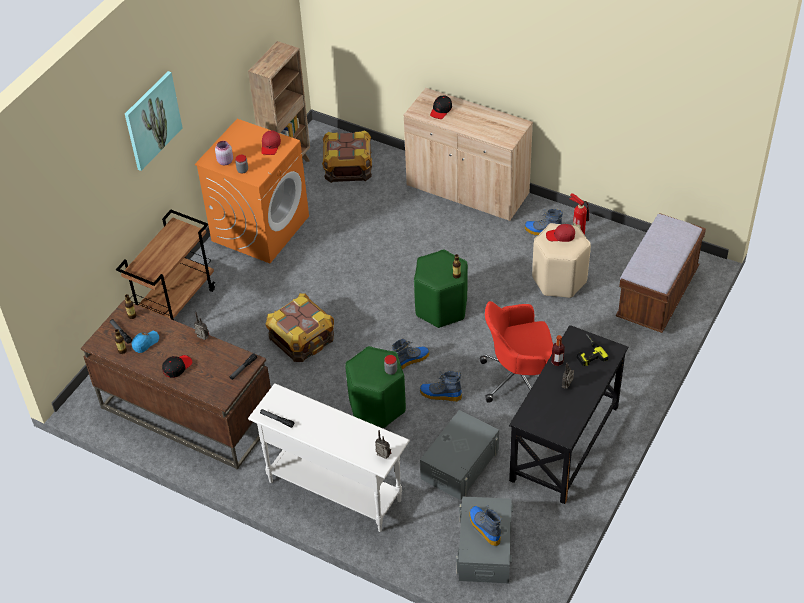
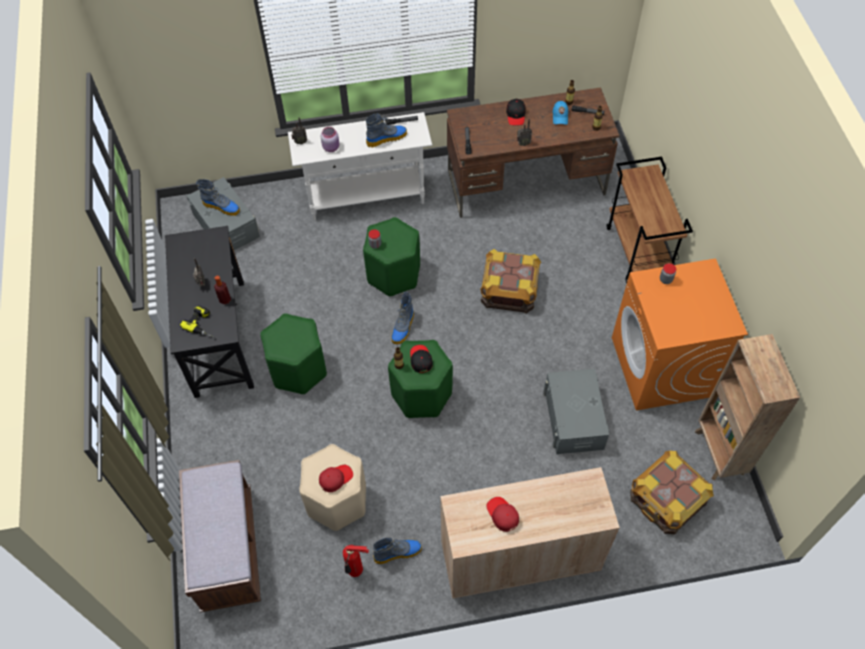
camera: 140 degrees right, 10 degrees up
(152, 120) = (727, 150): picture -> none
(225, 161) = (693, 278): pink jar -> pink jar (331, 147)
(270, 146) = (675, 323): red cap -> red cap (502, 515)
(440, 395) = (352, 314): boot -> boot (386, 138)
(441, 110) = (568, 502): black cap -> black cap (420, 359)
(460, 464) = (291, 271): grey storage box -> grey storage box (573, 418)
(519, 378) = (298, 370): red office chair -> green stool

